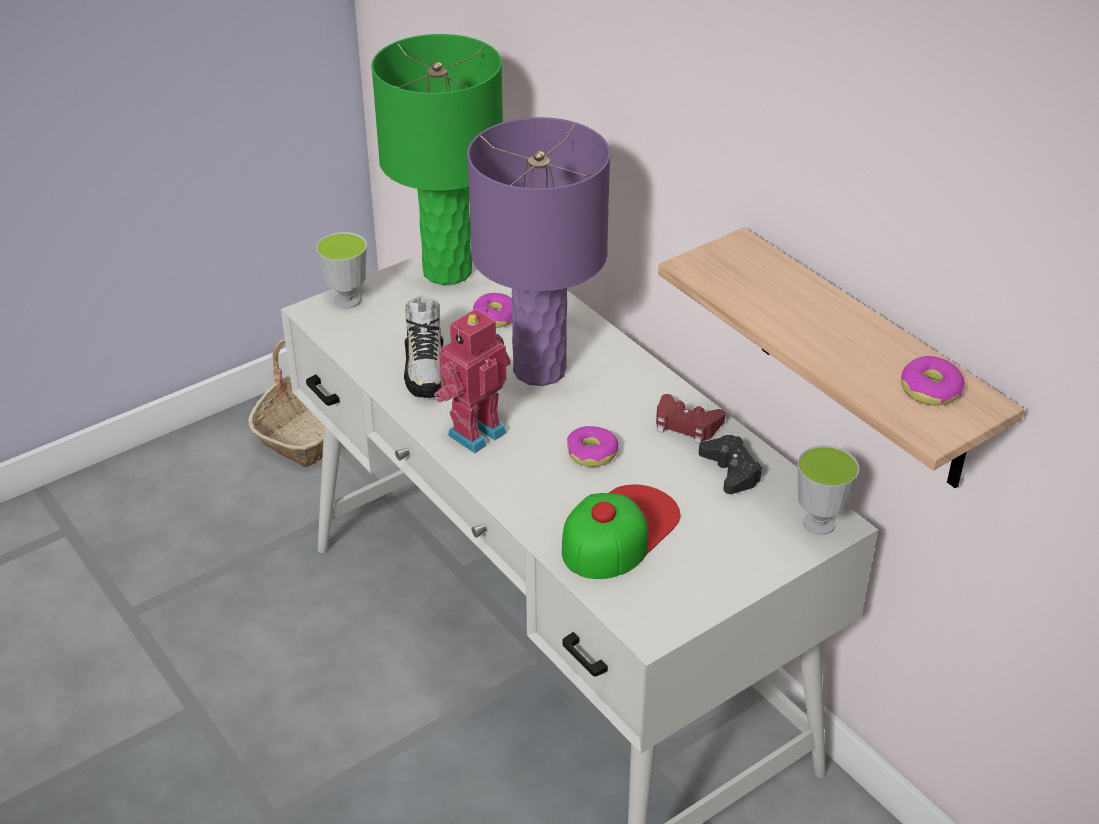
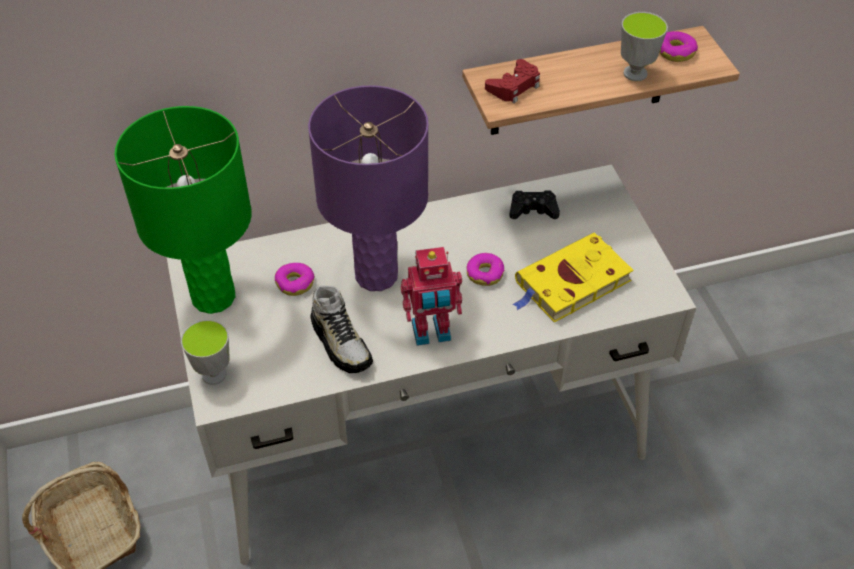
camera: 70 degrees left, 10 degrees up
(427, 370) = (341, 343): shoe -> shoe turned 45 degrees clockwise
(474, 432) = (431, 333): toy robot -> toy robot turned 75 degrees counterclockwise
(619, 531) = (570, 283): cap -> yellow book
(686, 425) = (477, 216): red game controller -> red game controller (514, 86)
(819, 524) = (598, 187): cup -> cup (635, 73)

